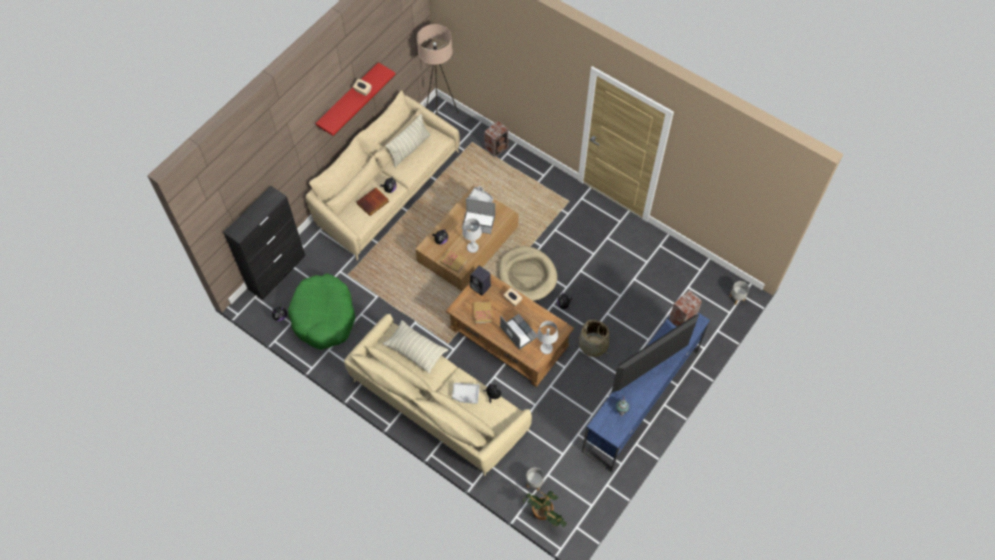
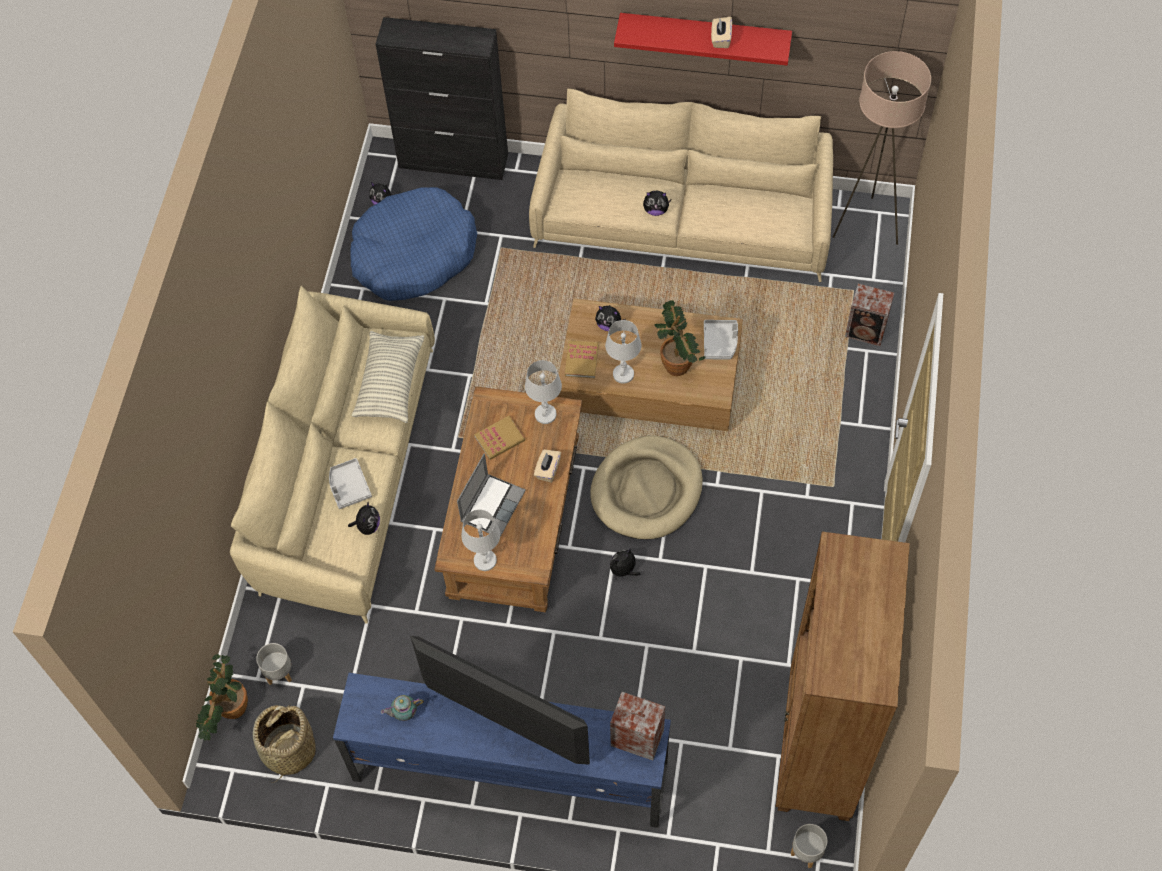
camera: 65 degrees right, 0 degrees up
(324, 316) = (413, 254): green dog bed -> blue dog bed
(373, 203) = (616, 201): book -> none
(409, 149) = (748, 198): pillow -> none
(479, 222) = (677, 360): laptop -> potted plant
(481, 287) = (545, 414): black speaker -> white table lamp
(593, 345) = (572, 651): basket -> basket (288, 750)
(691, 270) = (818, 747): none -> brown bookcase

